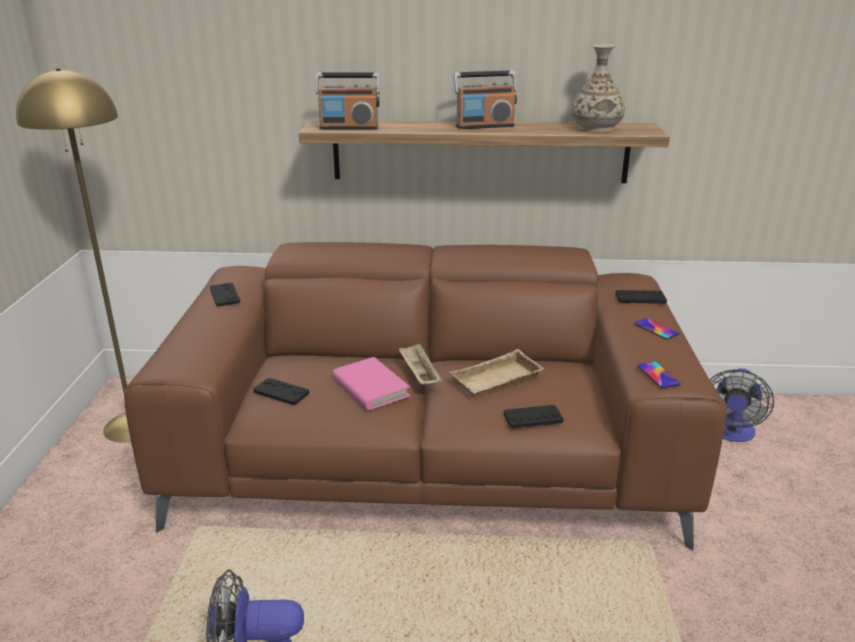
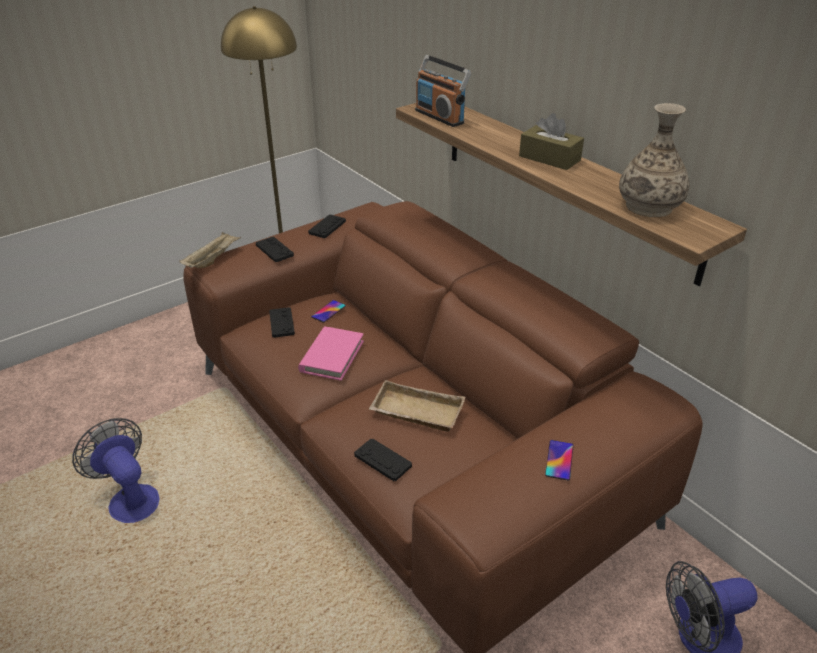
camera: 50 degrees right, 10 degrees up
(419, 375) = (379, 369): beige tray -> beige tray (212, 260)
(484, 126) = (549, 158): radio -> brown tissue box
(640, 298) = (617, 422): black game controller -> black game controller (274, 250)
(658, 375) = (462, 498): phone -> phone (328, 311)

